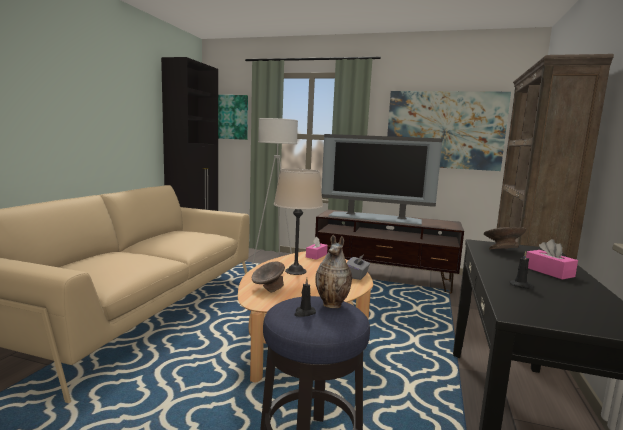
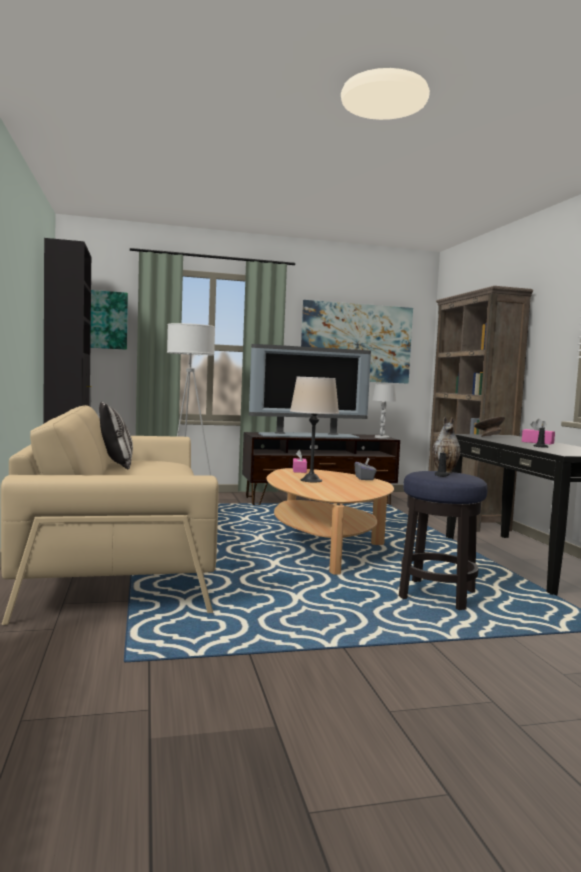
camera: 30 degrees left, 5 degrees down
(160, 235) = (116, 464): none -> pillow
(268, 288) = (320, 491): grey bowl -> none
(449, 226) = (381, 437): none -> white table lamp

